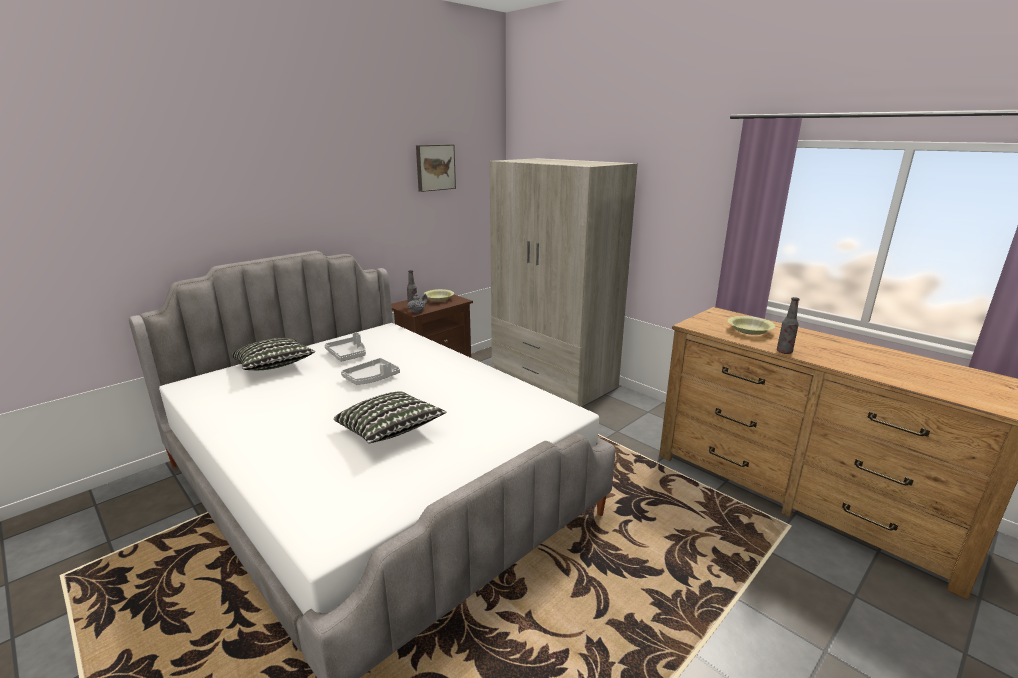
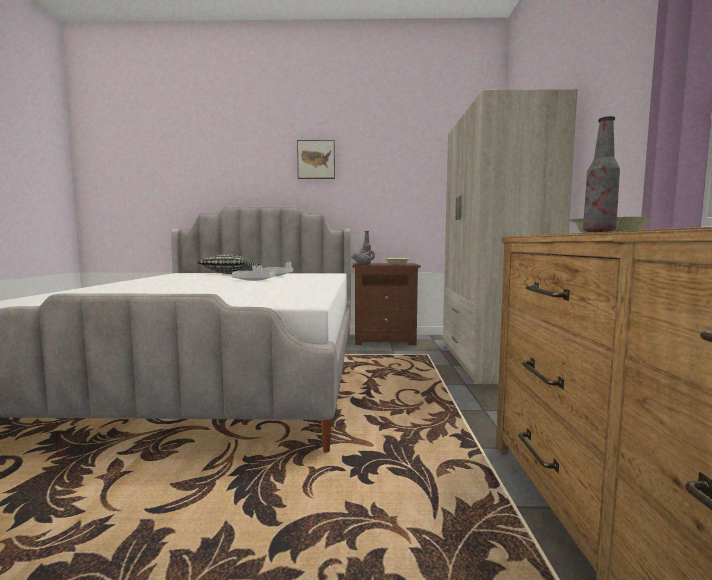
camera: 45 degrees right, 15 degrees down
(390, 431) = (183, 290): pillow -> none
(435, 167) = (416, 153): picture -> picture (316, 160)

